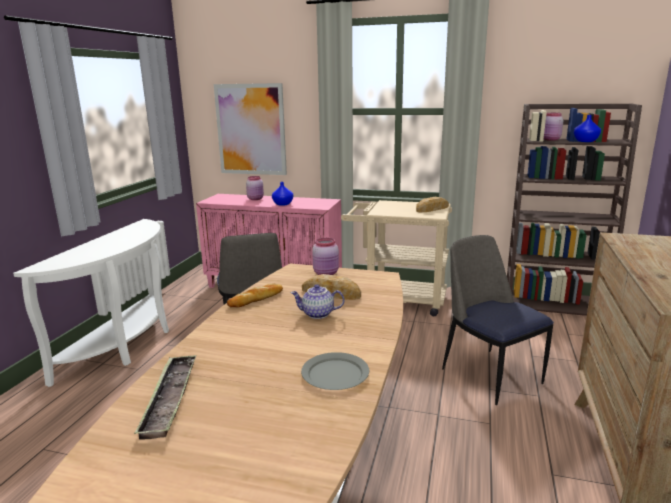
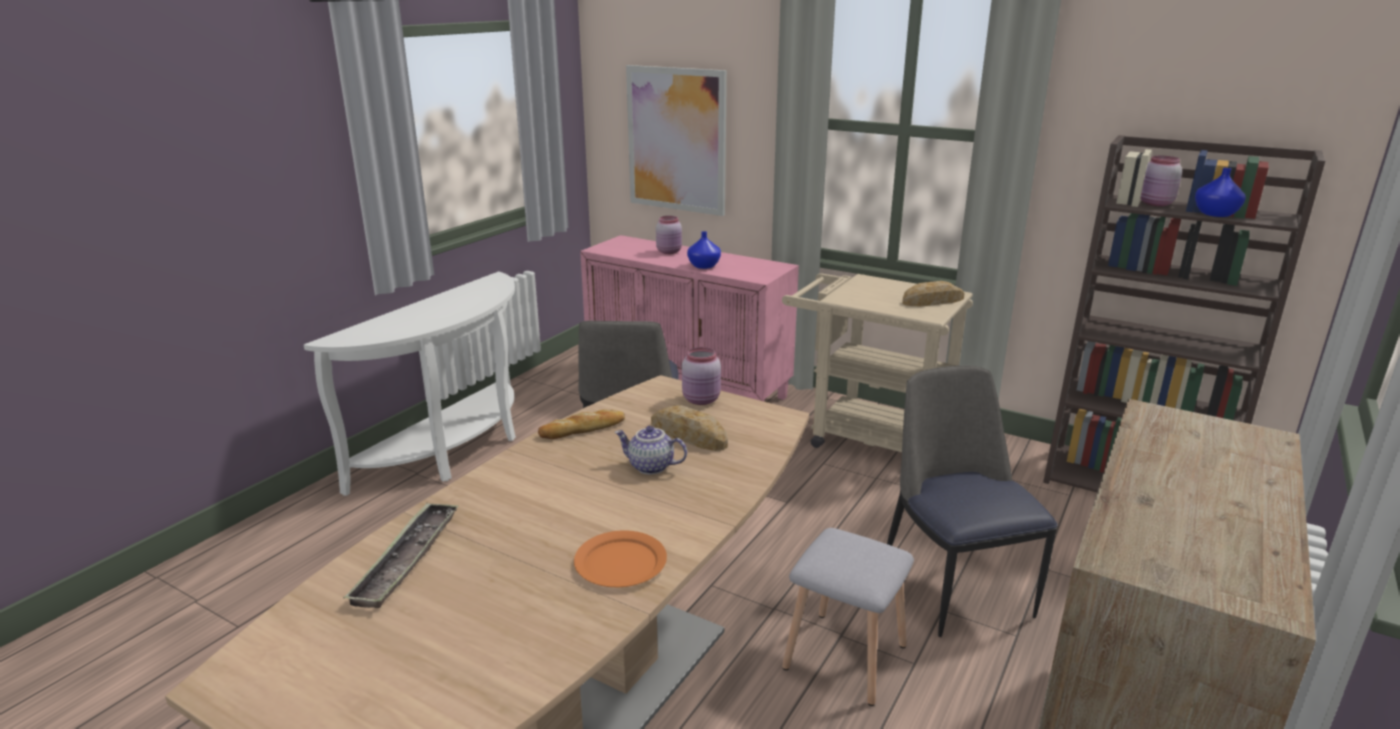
camera: 15 degrees right, 5 degrees up
(335, 374) = (621, 563): grey plate -> orange plate
(447, 429) = (845, 658): none -> grey stool

